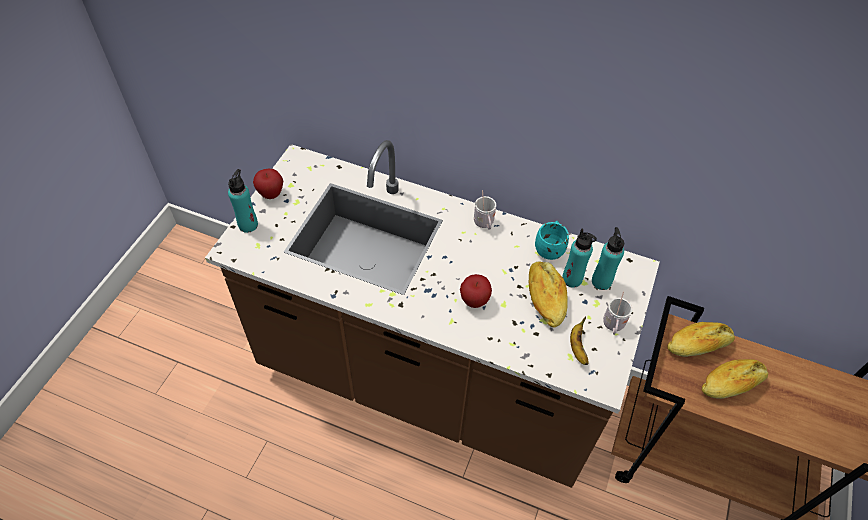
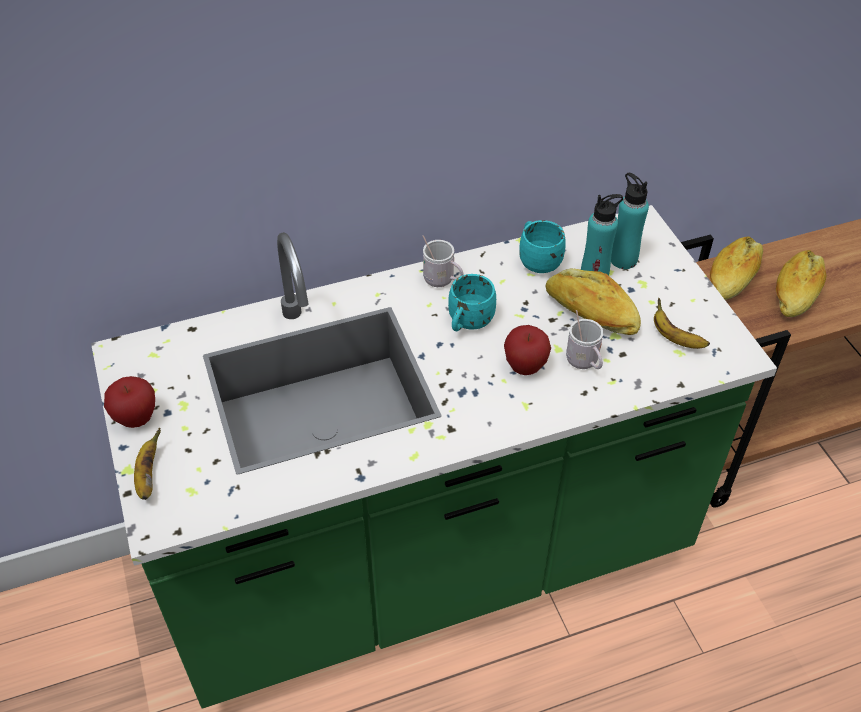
camera: 40 degrees left, 5 degrees down
(248, 225) = (148, 476): turquoise bottle -> banana
(429, 382) = (430, 564): brown counter -> green counter
(471, 256) = (468, 323): none -> turquoise mug
(613, 326) = (682, 294): white mug -> white mug (584, 363)

